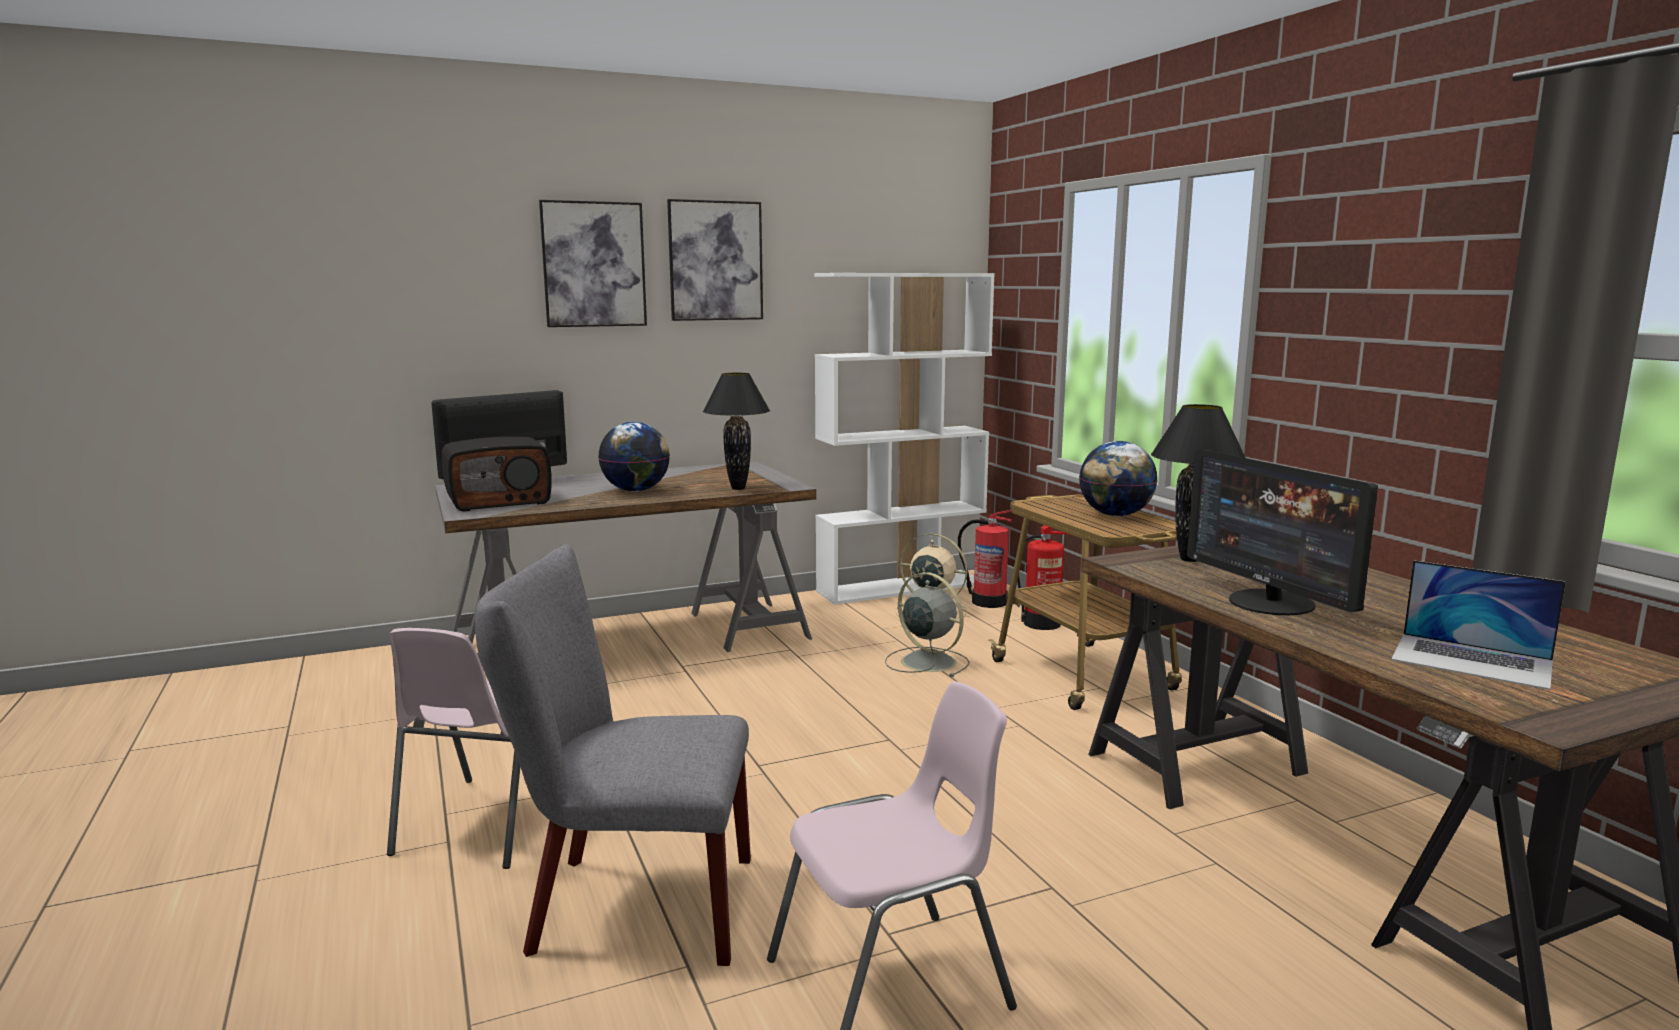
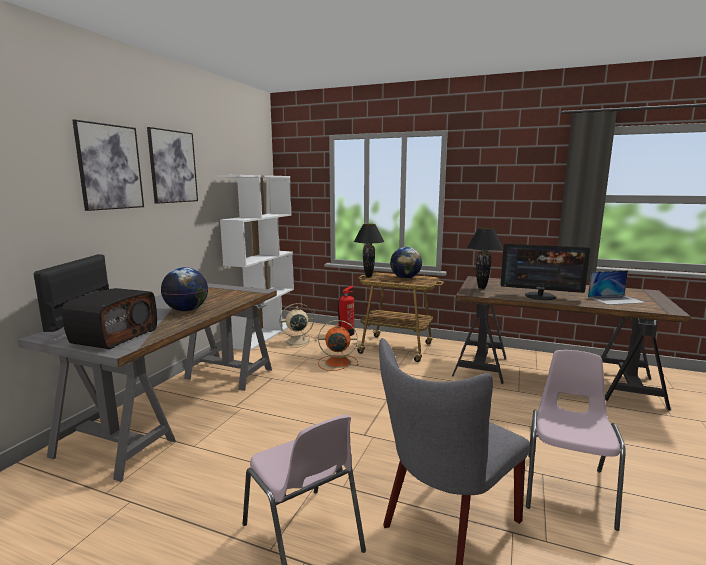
camera: 45 degrees left, 0 degrees up
(739, 488) = (240, 297): black table lamp -> black table lamp (368, 276)
(926, 661) = (336, 362): grey fan -> orange fan
(988, 602) = (310, 330): fire extinguisher -> none

